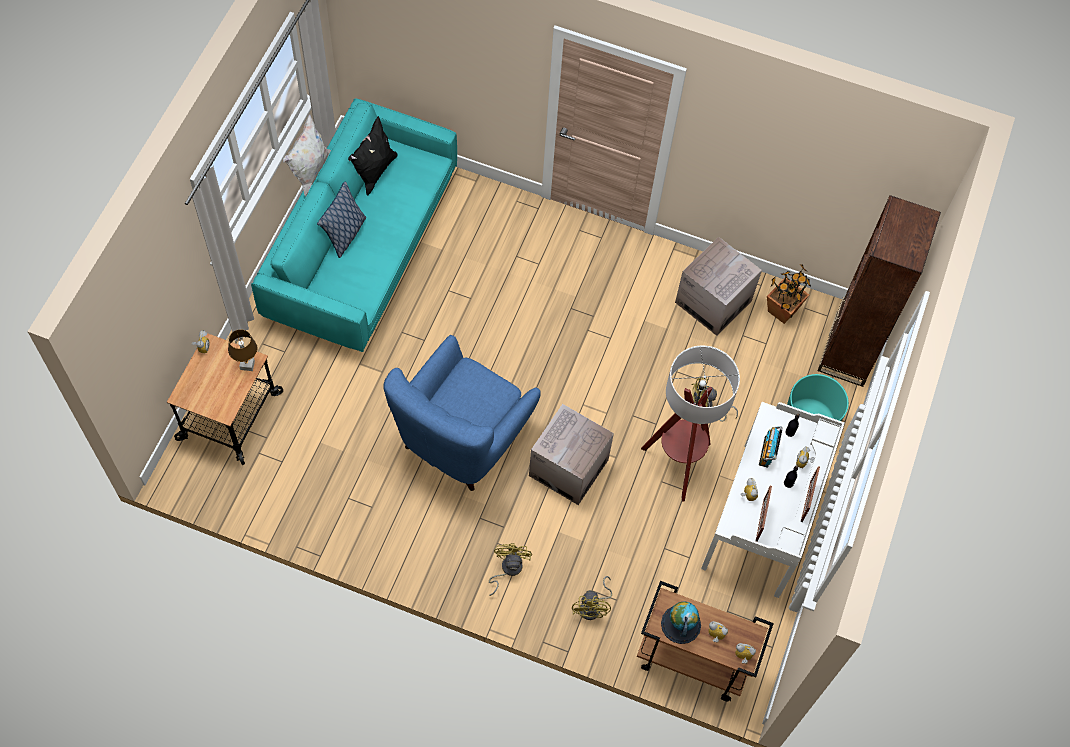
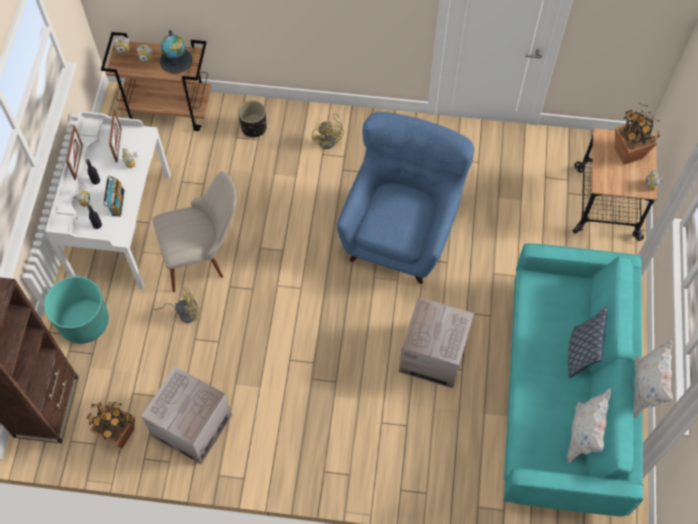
camera: 170 degrees right, 0 degrees up
(207, 387) = (628, 153): none -> potted plant
(247, 365) = (604, 179): brown table lamp -> none
(374, 172) = (583, 435): black pillow -> white pillow
(568, 468) = (300, 229): cardboard box -> cardboard box (433, 355)
(593, 607) = (254, 128): yellow fan -> black planter
(678, 464) = (203, 255): floor lamp -> beige chair

